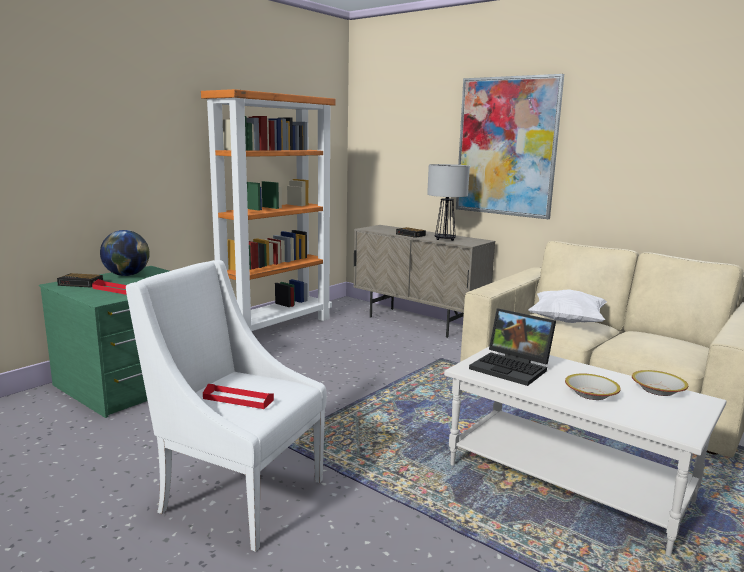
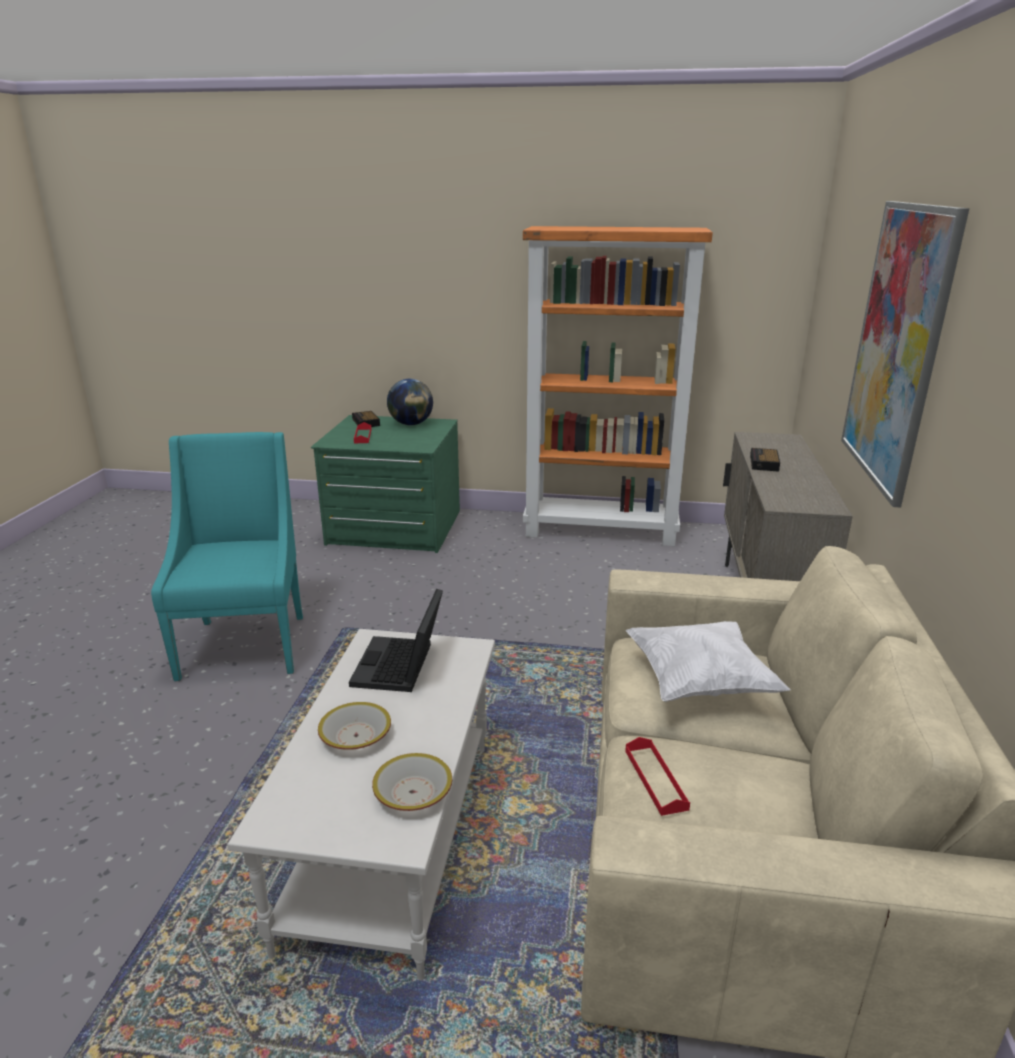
camera: 60 degrees right, 10 degrees up
(238, 399) = (212, 559): red tray -> red tray (655, 779)
(238, 495) = (246, 644): white armchair -> turquoise armchair
(445, 239) = (779, 486): table lamp -> none

